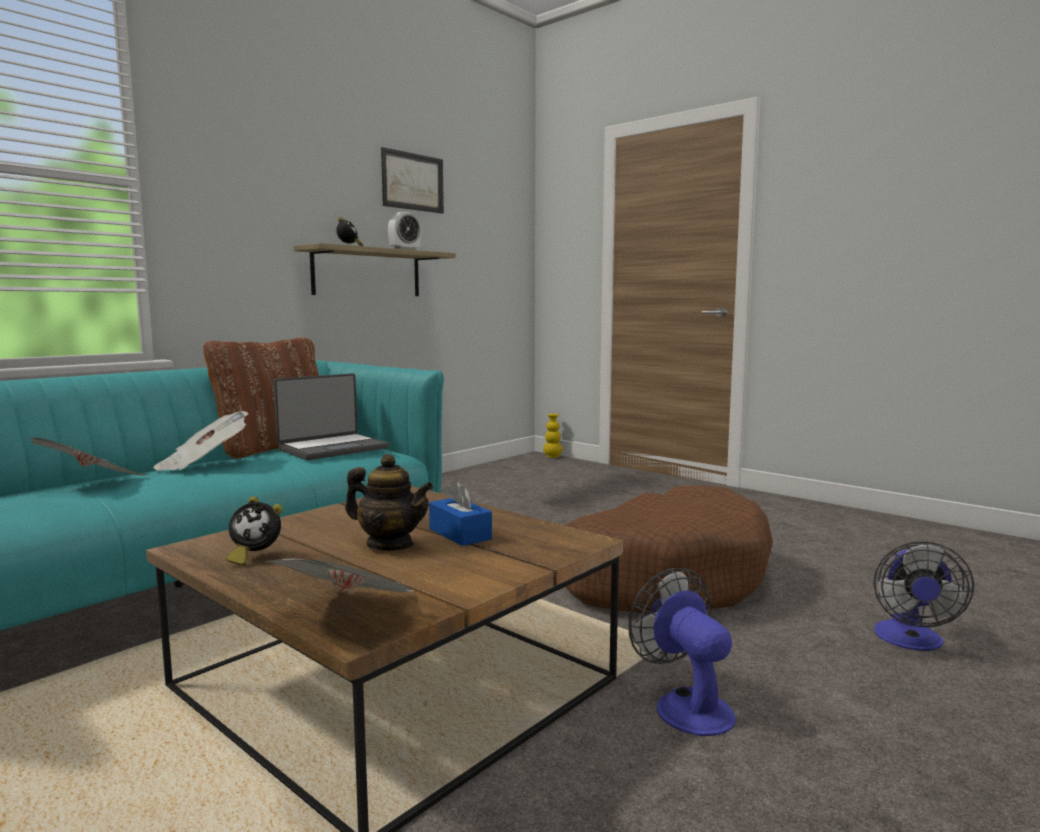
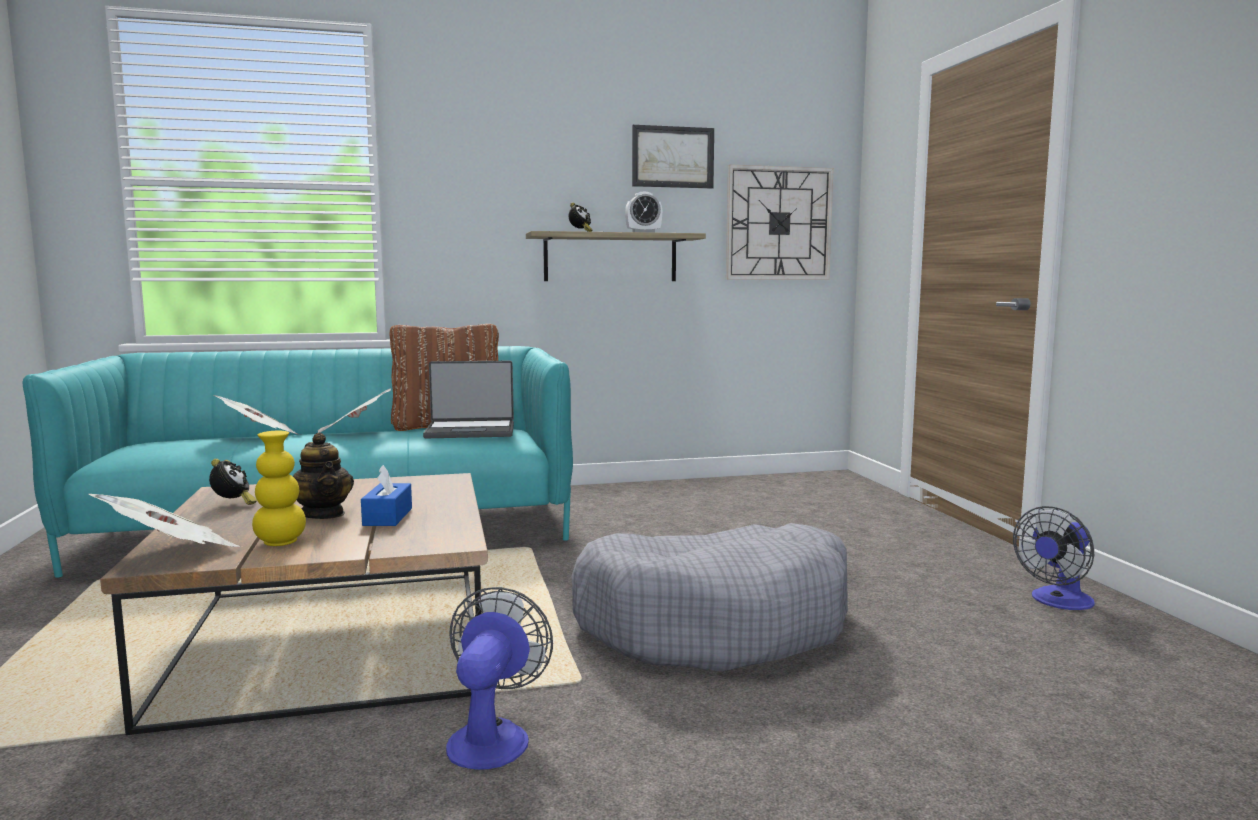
camera: 35 degrees right, 0 degrees up
(254, 557) = (233, 504): alarm clock -> alarm clock turned 135 degrees counterclockwise
(487, 247) = (778, 223): none -> wall clock
(552, 456) = (856, 478): yellow vase -> yellow vase (280, 542)
(663, 576) = (715, 624): brown dog bed -> grey dog bed
(910, 641) = (860, 774): fan -> fan (1057, 602)

